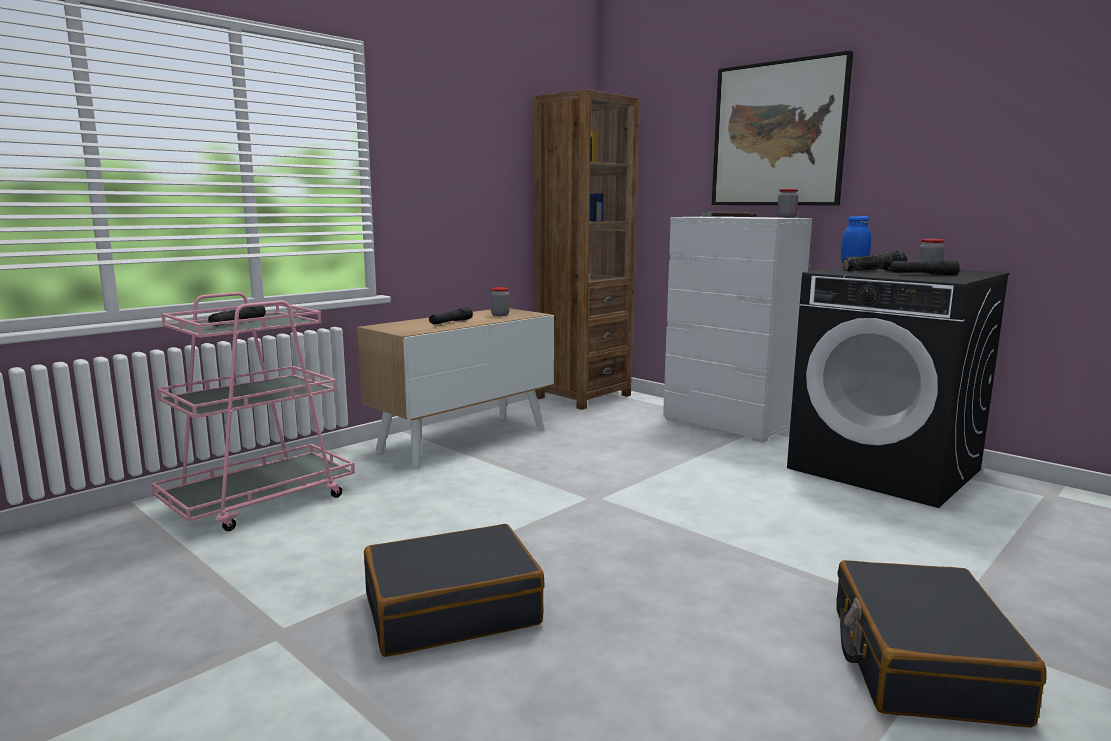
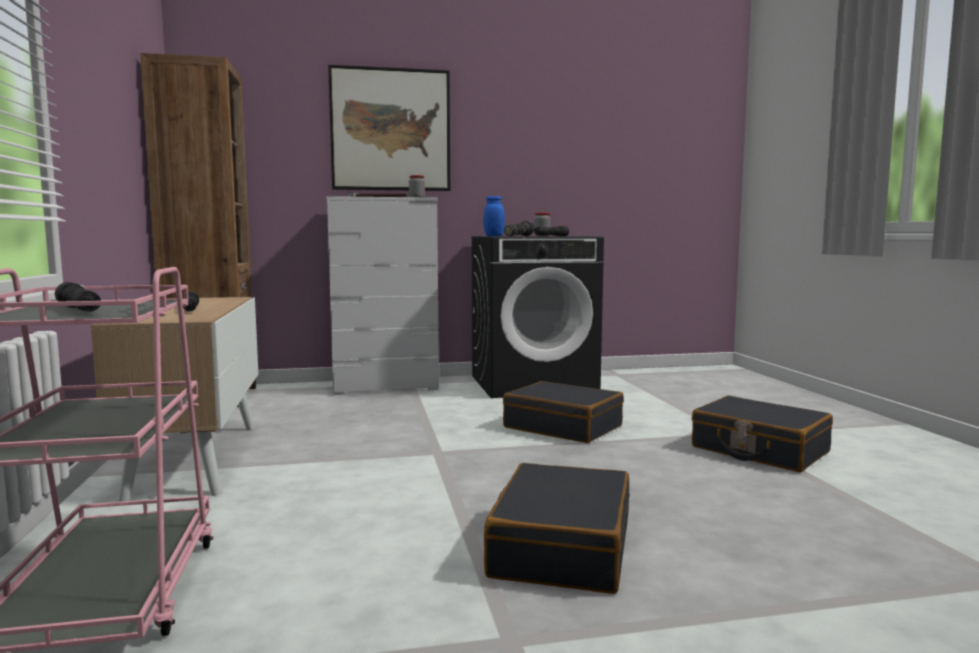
camera: 55 degrees left, 5 degrees down
(500, 315) = (205, 301): jar -> none
(766, 525) = (563, 427): none -> black suitcase

